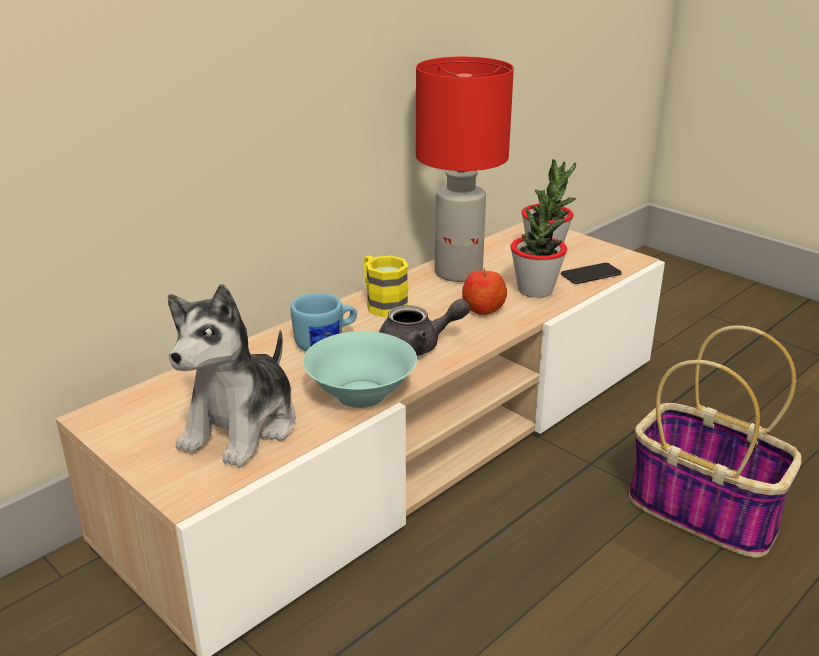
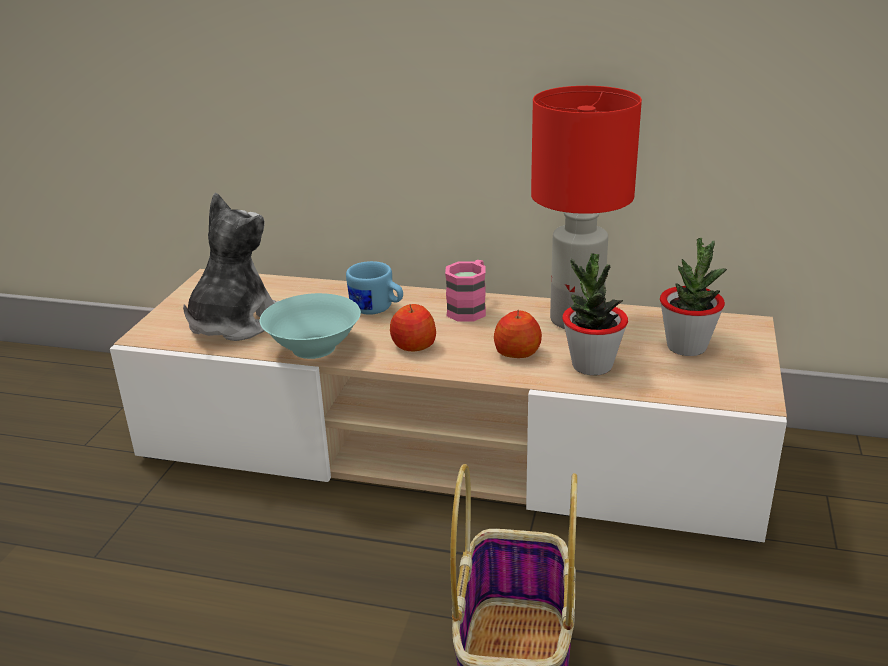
camera: 60 degrees right, 0 degrees up
(242, 427) = (233, 323): plush toy -> plush toy turned 120 degrees clockwise
(382, 303) = (470, 308): yellow mug -> pink mug
(418, 346) = (413, 346): grey teapot -> apple
(591, 274) = (674, 385): phone -> none

